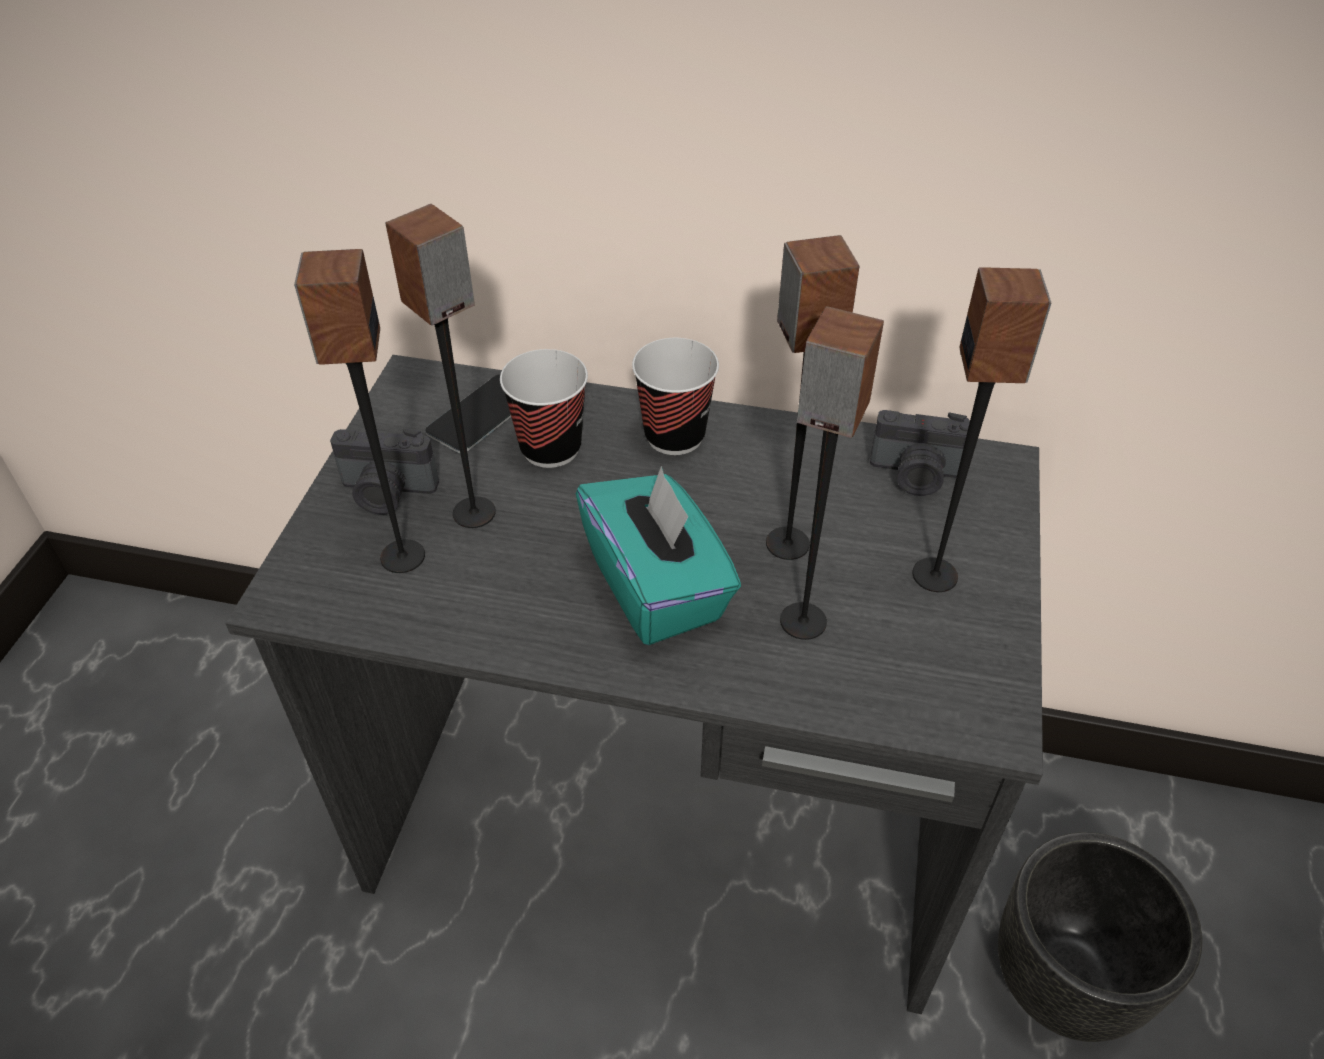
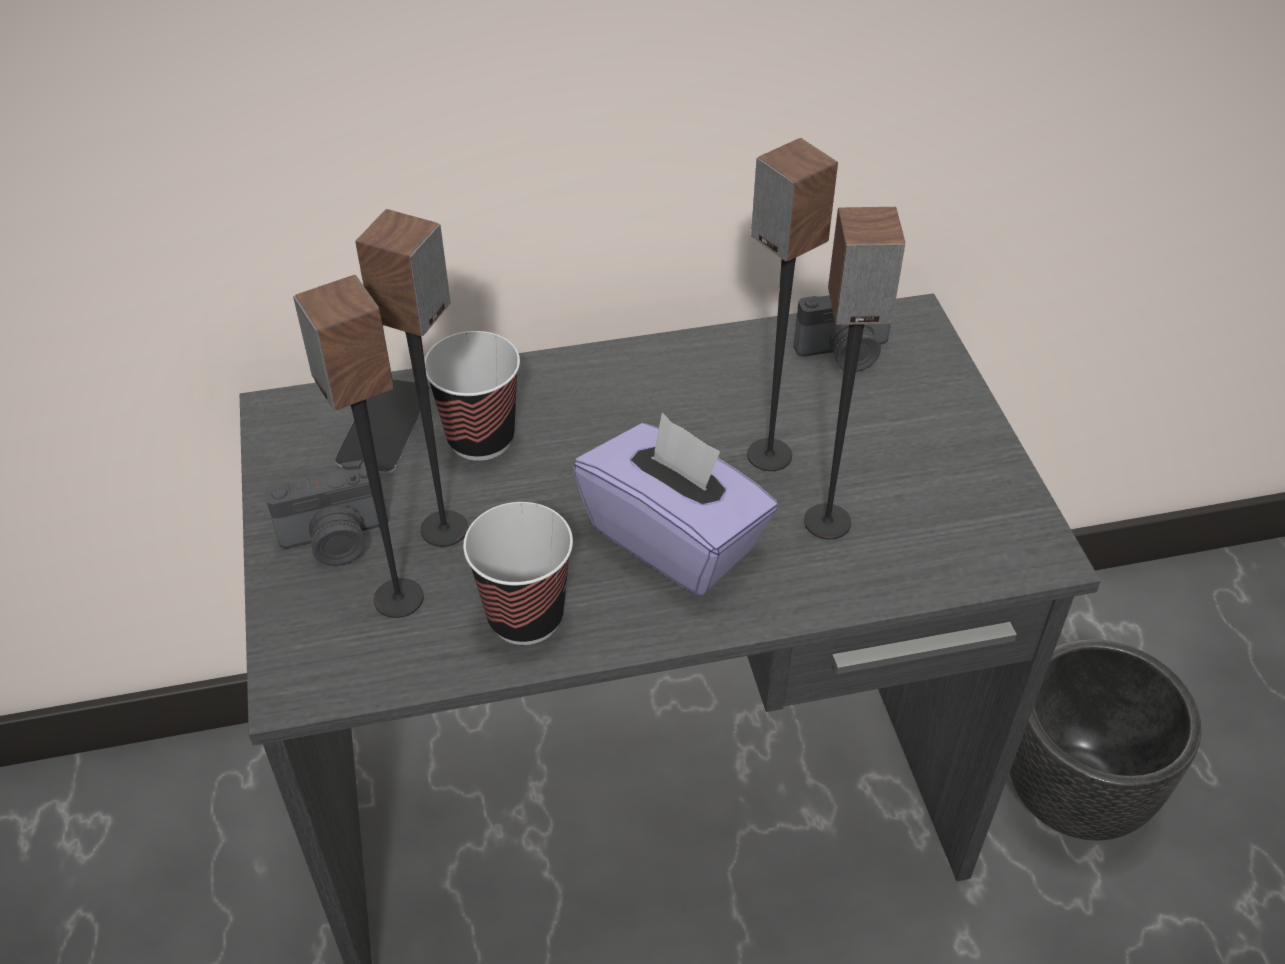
camera: 25 degrees left, 0 degrees up
(657, 587) = (675, 538): turquoise tissue box -> purple tissue box
(674, 436) = (598, 386): cup -> cup (525, 616)
(936, 575) = (916, 439): speaker -> none

